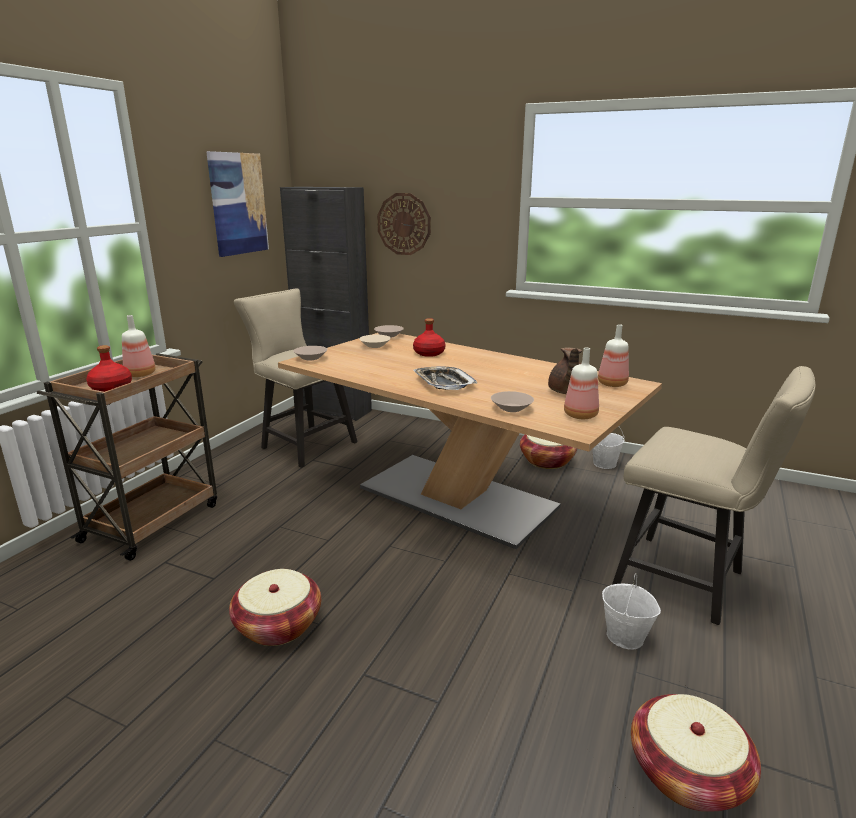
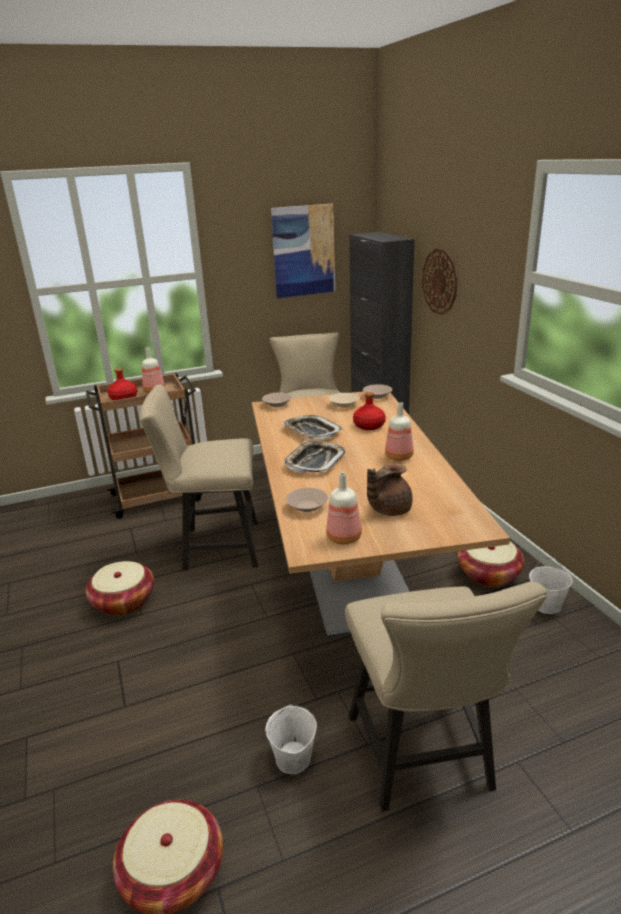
camera: 45 degrees right, 5 degrees up
(301, 535) = (214, 547): none -> beige chair
(391, 367) = (311, 431): none -> tray
(611, 384) = (451, 517): bottle -> bottle (398, 456)

